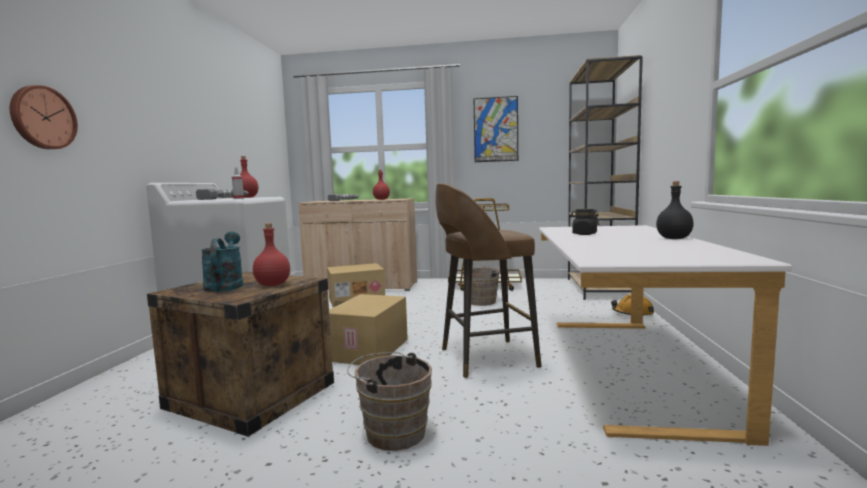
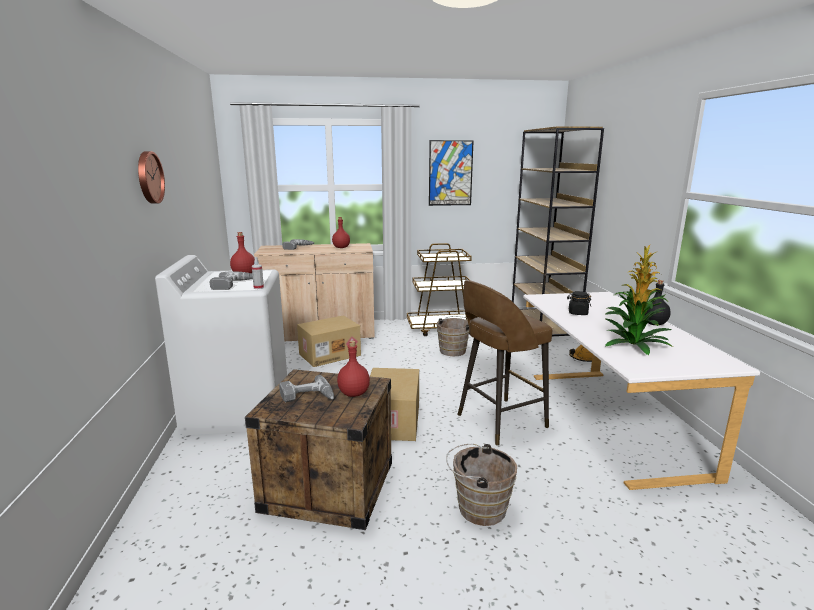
camera: 15 degrees left, 10 degrees up
(42, 118) = (85, 236): wall clock -> wall clock (148, 177)
(225, 285) = (308, 397): turquoise watering can -> power drill
(624, 248) = (634, 345): none -> potted plant

